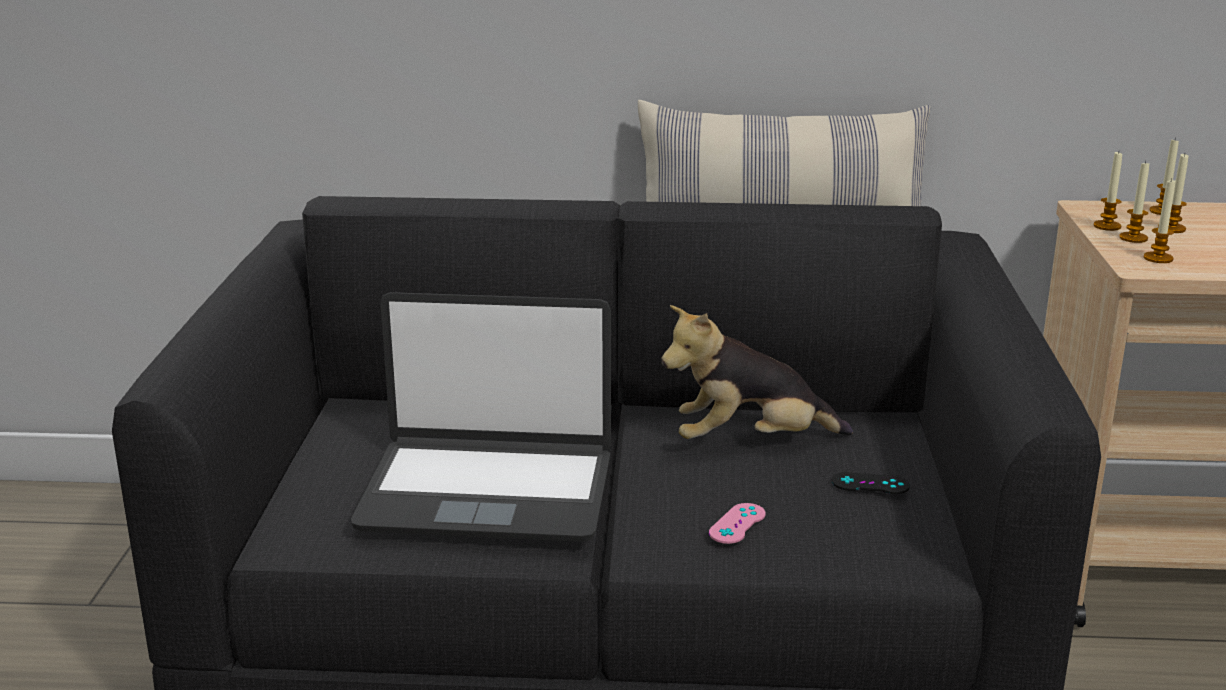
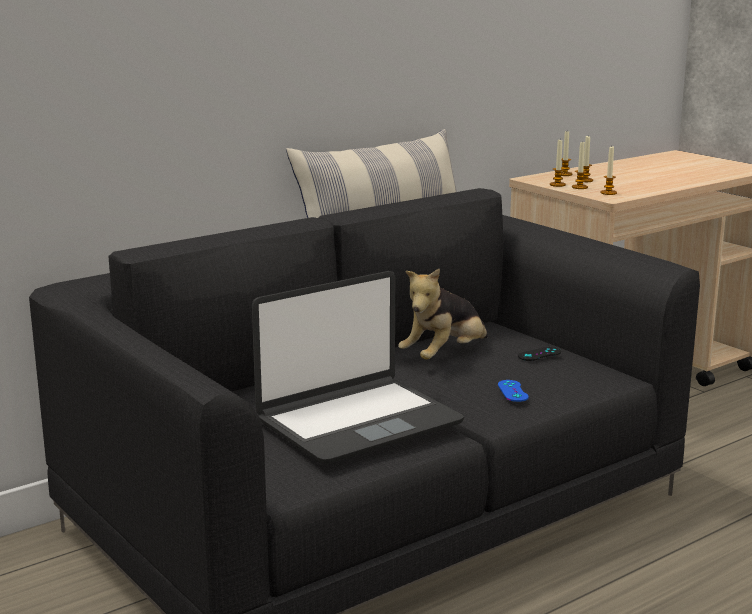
camera: 40 degrees left, 5 degrees down
(737, 524) = (512, 391): pink game controller -> blue game controller

